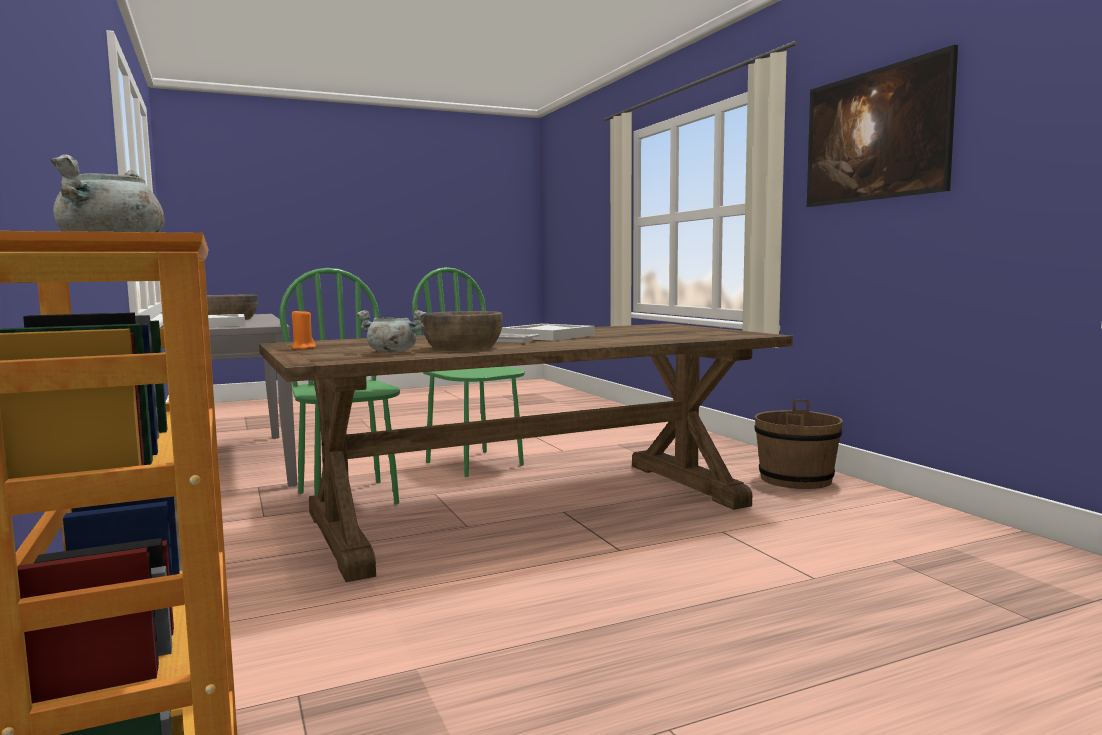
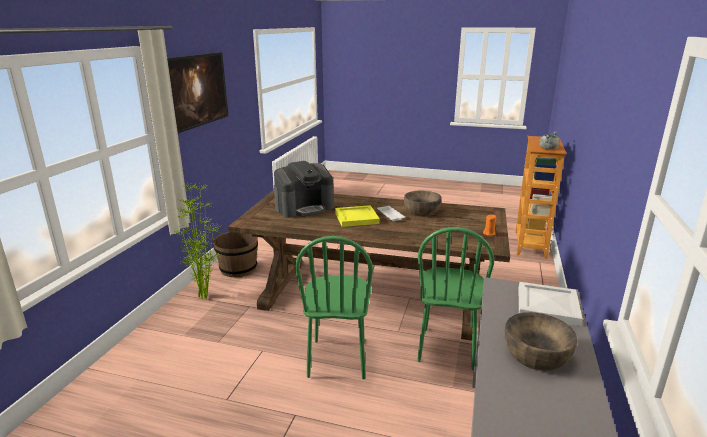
camera: 140 degrees left, 15 degrees up
(391, 352) = (456, 213): grey cooking pot -> none
(545, 336) = (357, 218): white tray -> yellow tray
(653, 333) = (304, 207): none -> coffee machine
(732, 455) = (205, 296): none -> potted plant

